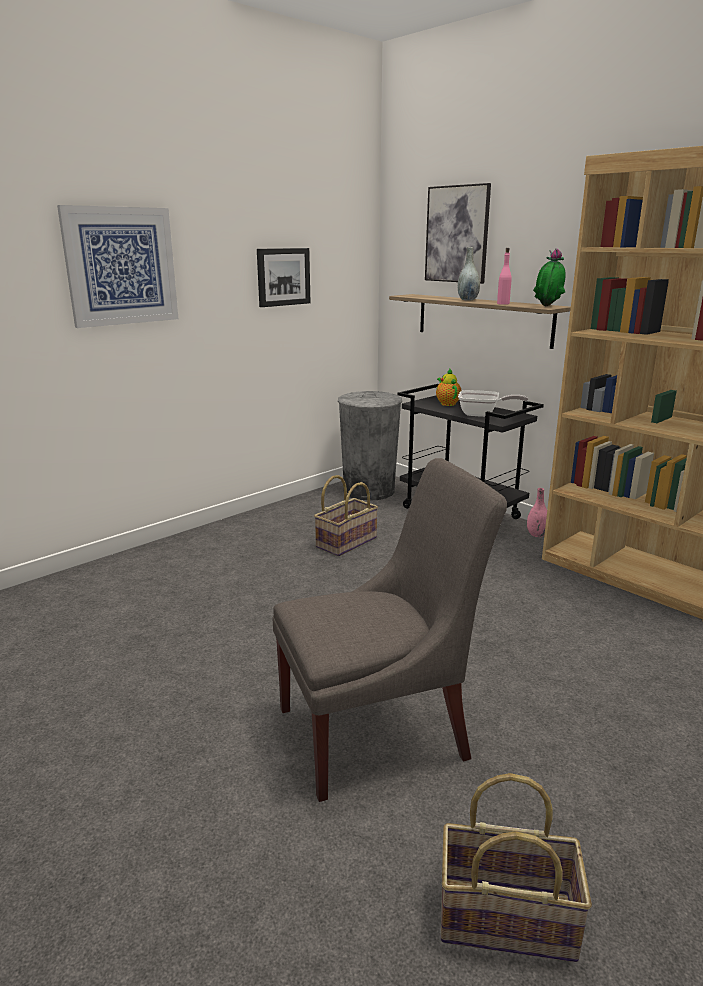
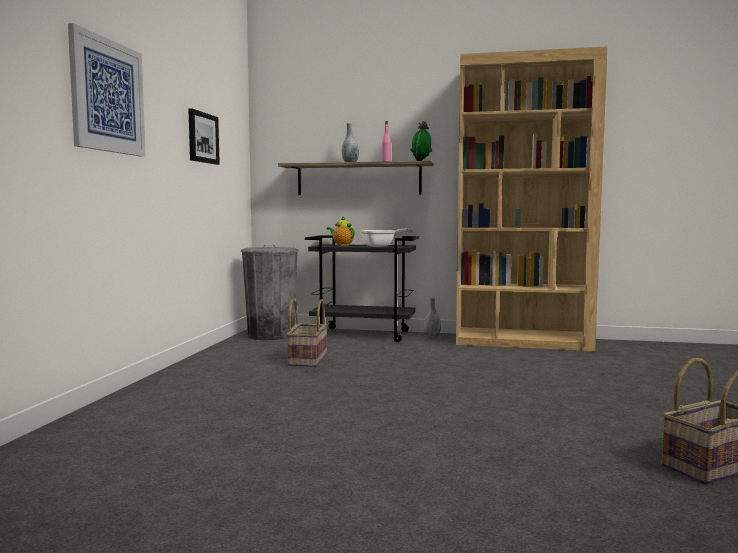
camera: 35 degrees left, 15 degrees down
(380, 731) = (511, 428): grey chair -> none
(457, 234) = (329, 117): picture -> none
(537, 534) = (432, 336): pink vase -> grey vase

